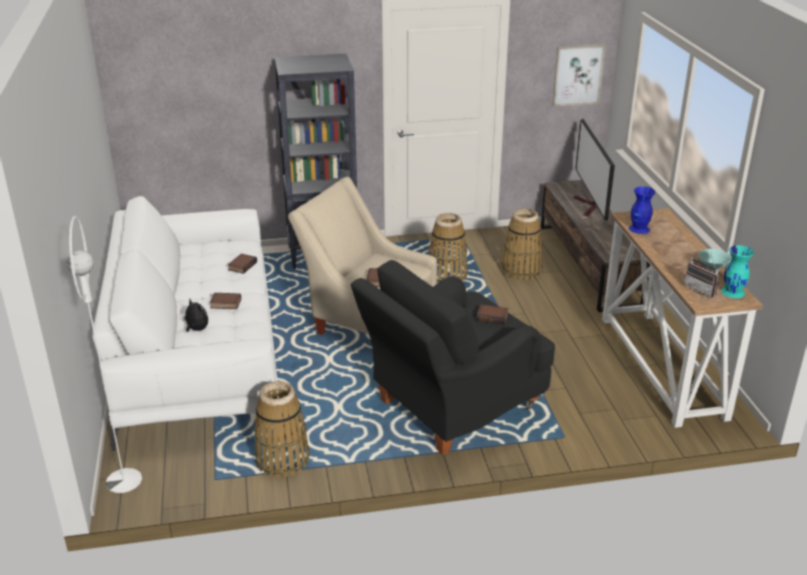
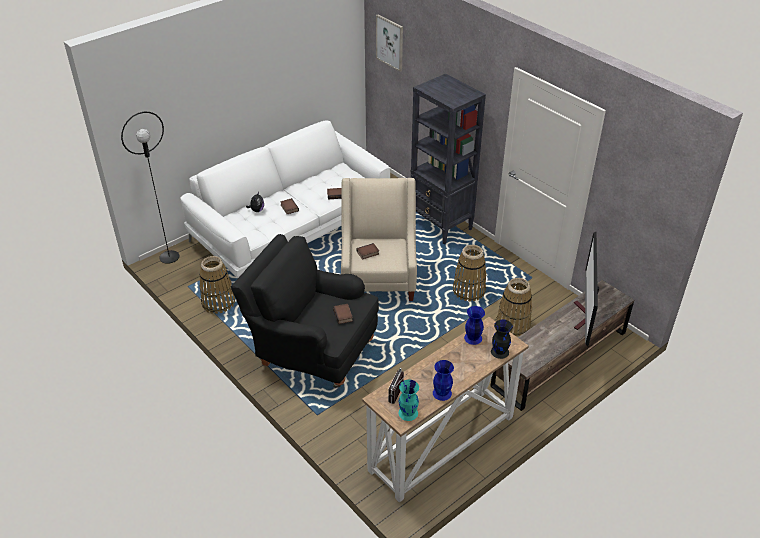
camera: 60 degrees right, 10 degrees up
(123, 480) = (169, 257): white floor lamp -> black floor lamp
(578, 75) = (649, 209): picture -> picture (390, 42)
(589, 206) = (583, 317): television -> television turned 45 degrees counterclockwise
(669, 222) = (500, 352): none -> black vase
(713, 266) = (442, 393): turquoise bowl -> blue vase

